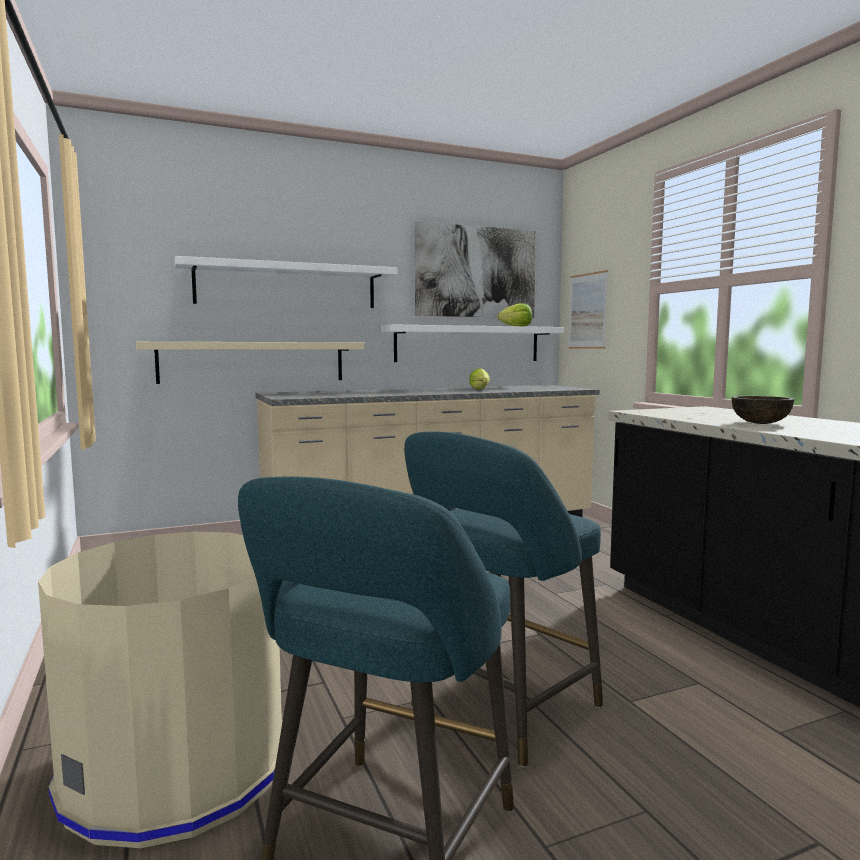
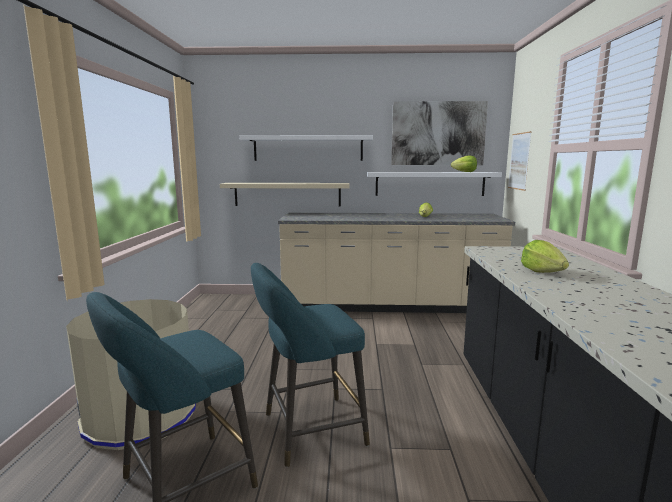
camera: 25 degrees right, 5 degrees up
(760, 423) = (542, 272): brown bowl -> lettuce

